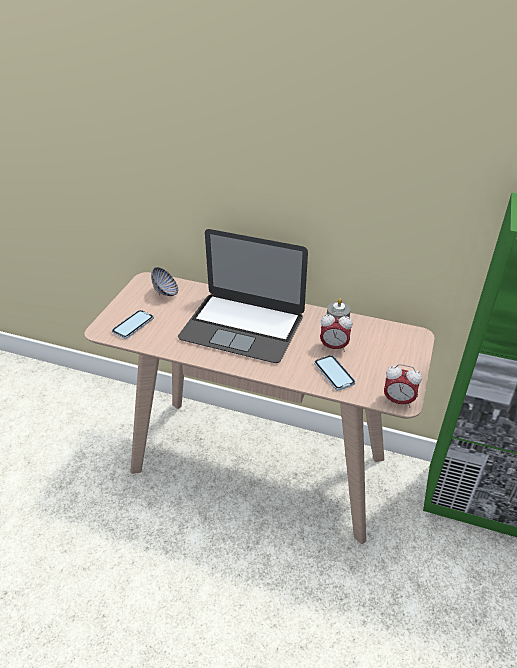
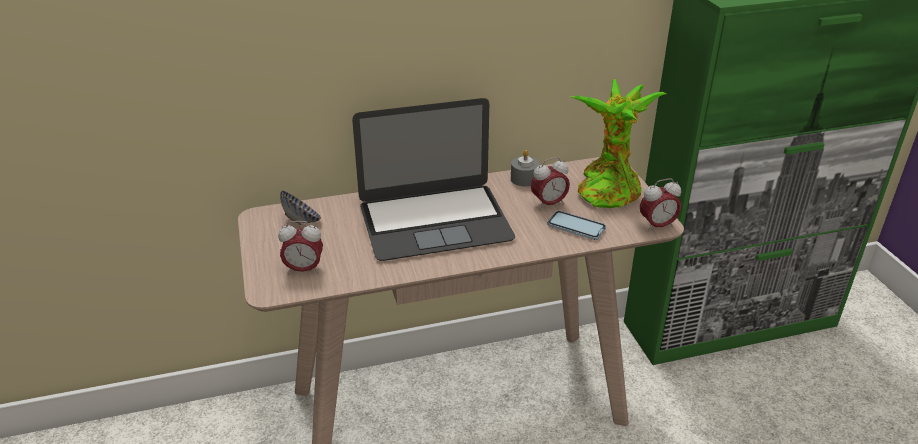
camera: 35 degrees left, 5 degrees down
(133, 325) = (304, 270): phone -> alarm clock
(393, 354) = (608, 188): none -> potted plant

